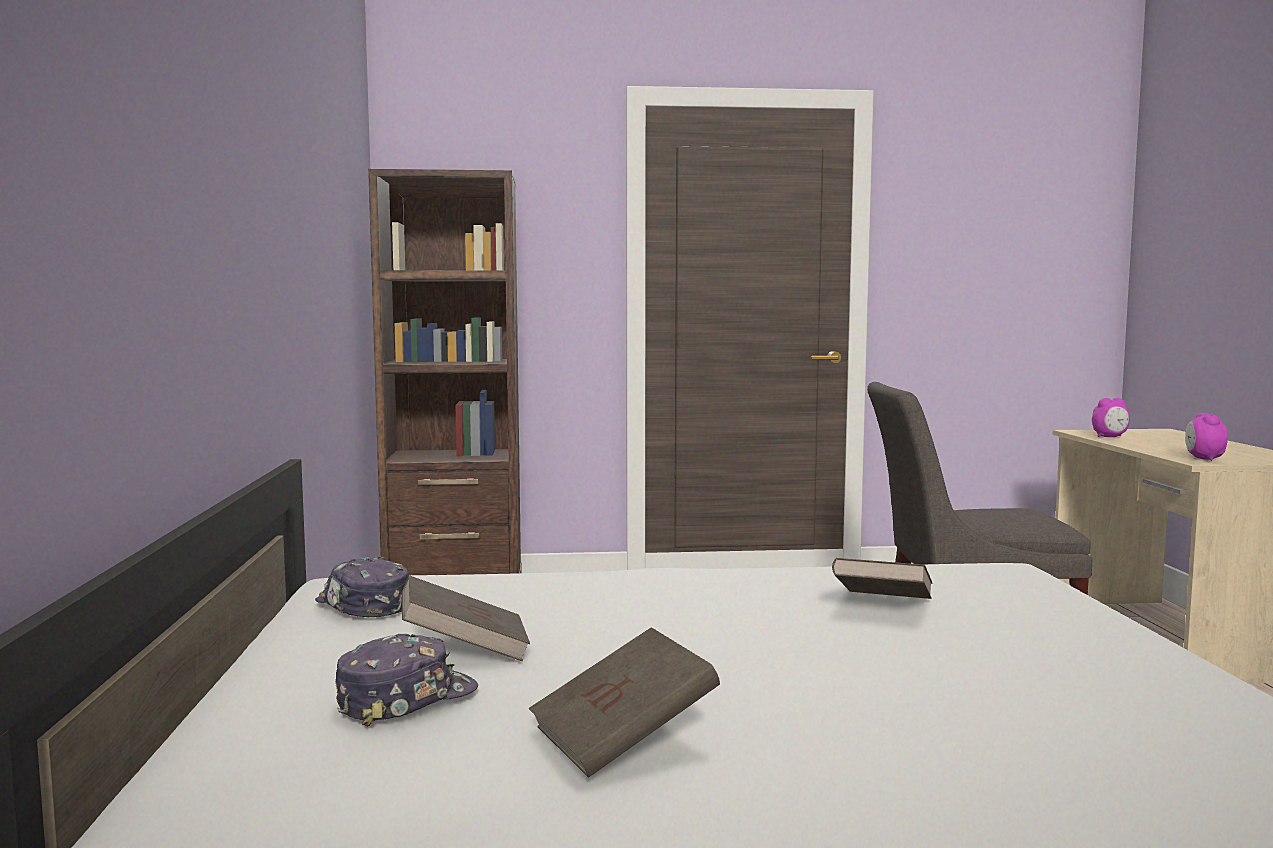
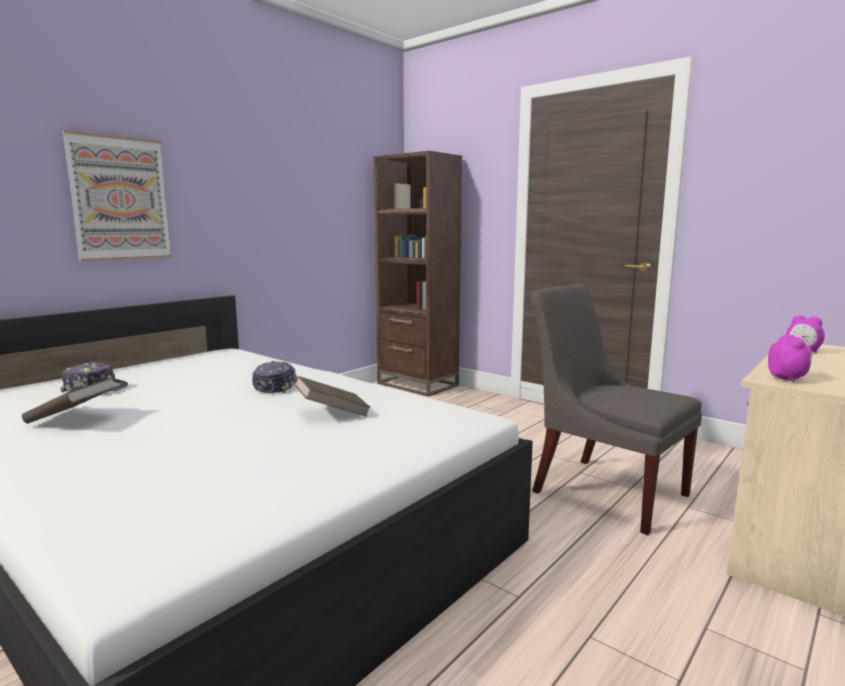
camera: 45 degrees right, 5 degrees up
(190, 236) = (120, 199): none -> picture
(364, 606) = (199, 359): cap -> cap (275, 386)
(464, 649) = (162, 380): brown book -> none
(1203, 459) = (787, 379): alarm clock -> alarm clock turned 135 degrees clockwise

